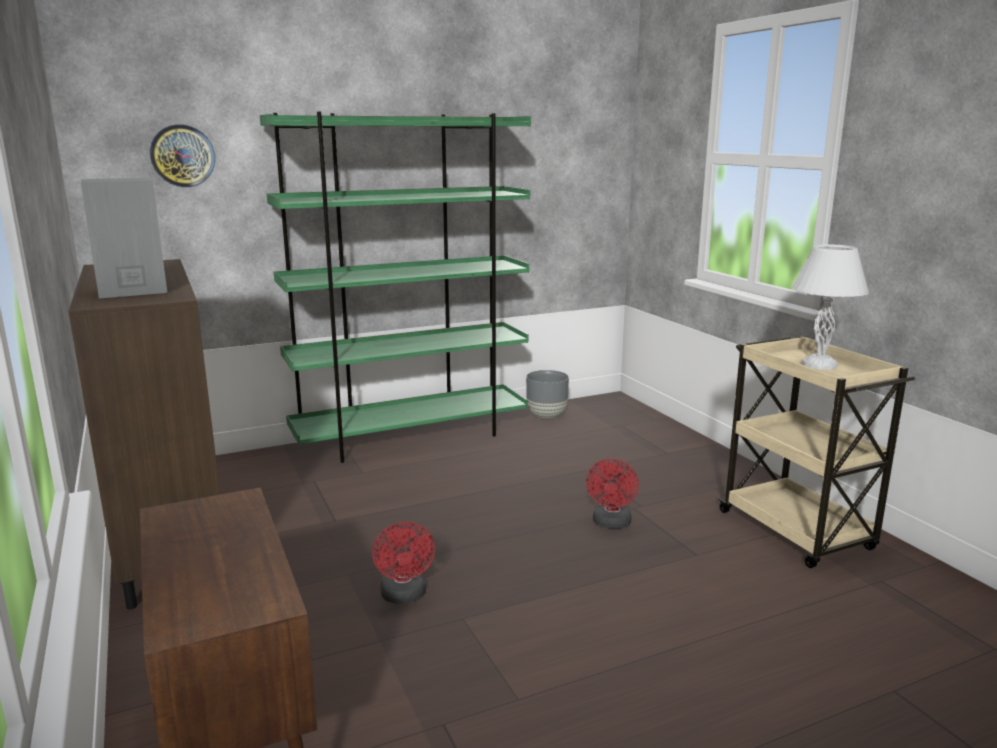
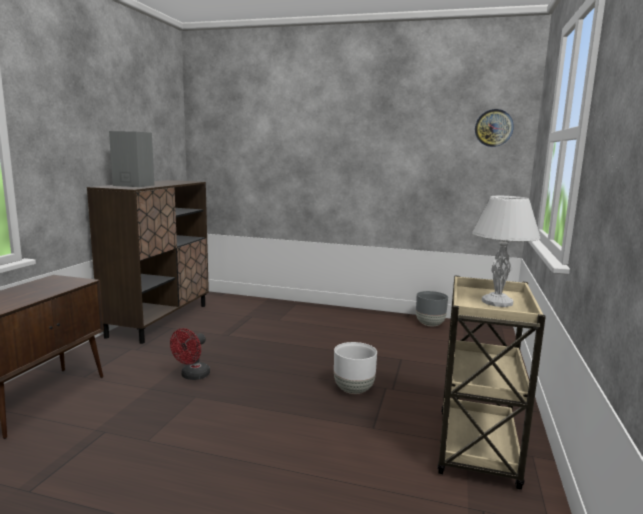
camera: 40 degrees right, 5 degrees down
(182, 156) = (234, 132): wall clock -> wall clock (493, 128)
(411, 437) = (332, 312): green bookcase -> none
(611, 524) = (354, 390): red fan -> white planter

